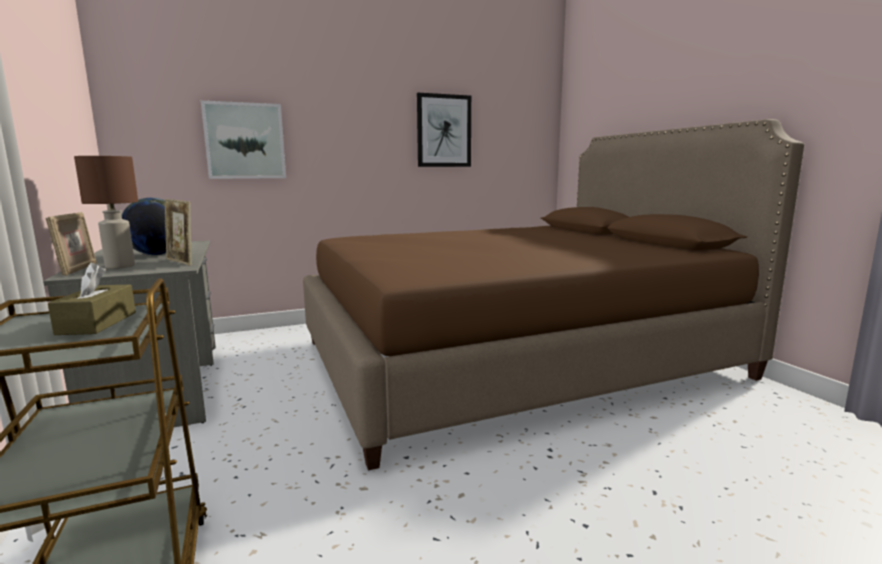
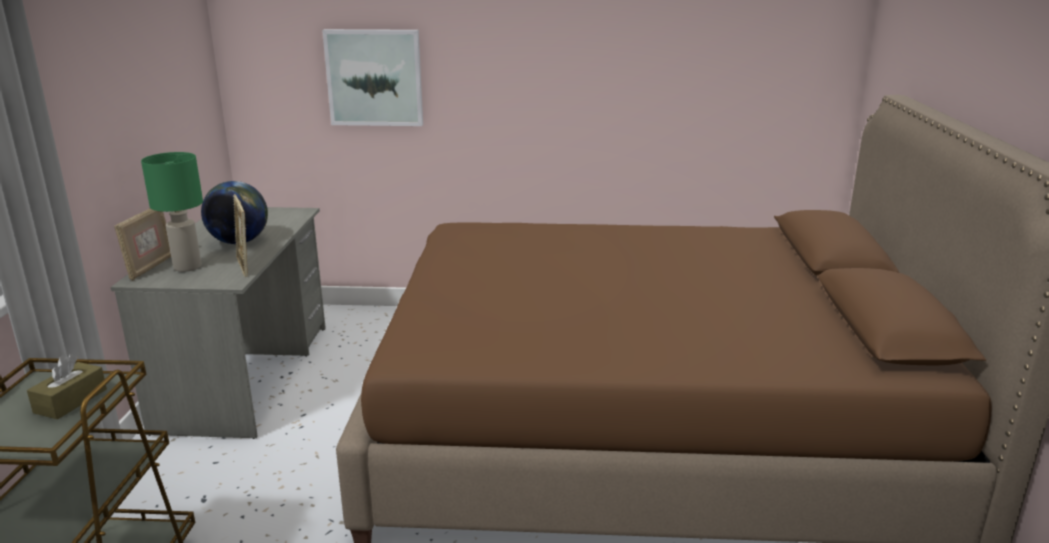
camera: 25 degrees right, 10 degrees up
(120, 266) = (187, 267): brown table lamp -> green table lamp
(444, 131) = (653, 60): picture -> none

